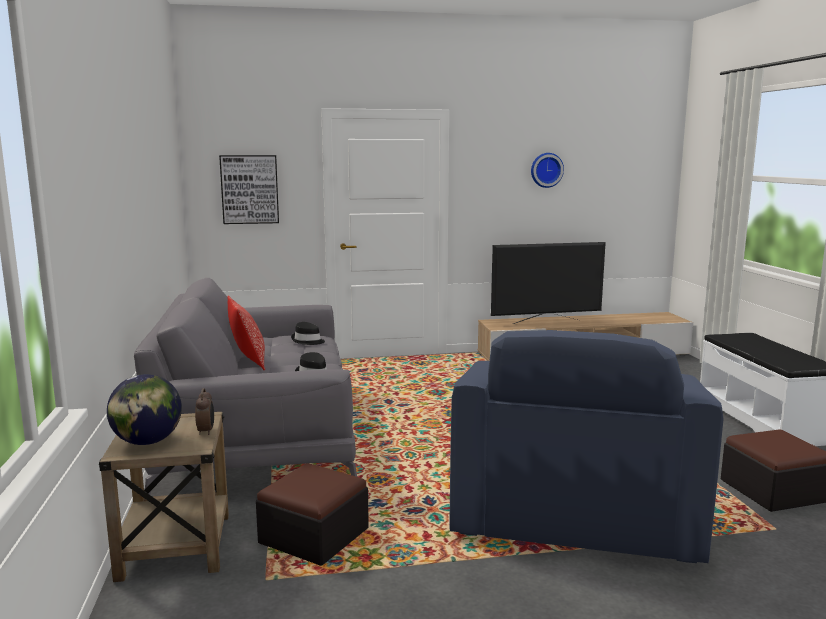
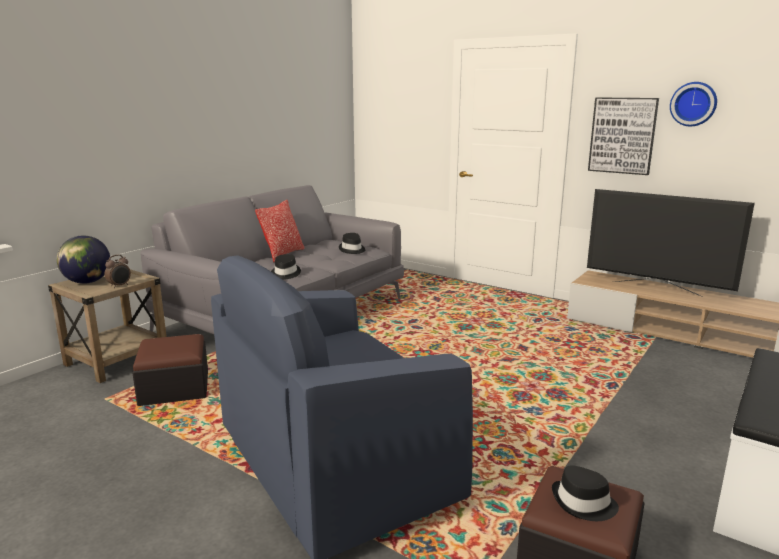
camera: 45 degrees right, 5 degrees up
(249, 189) = (395, 116): picture -> picture (622, 135)
(782, 444) = (583, 503): none -> black hat

